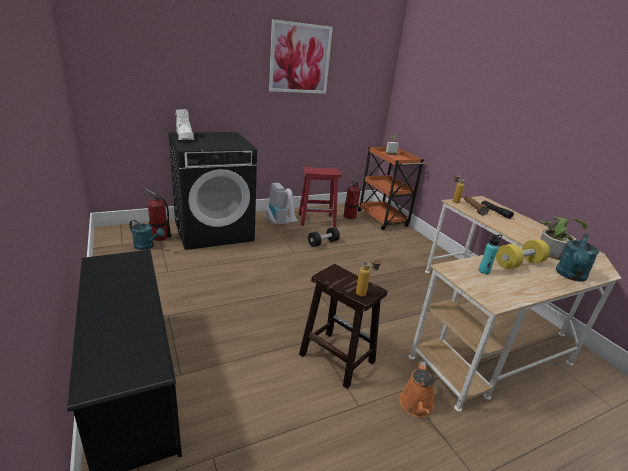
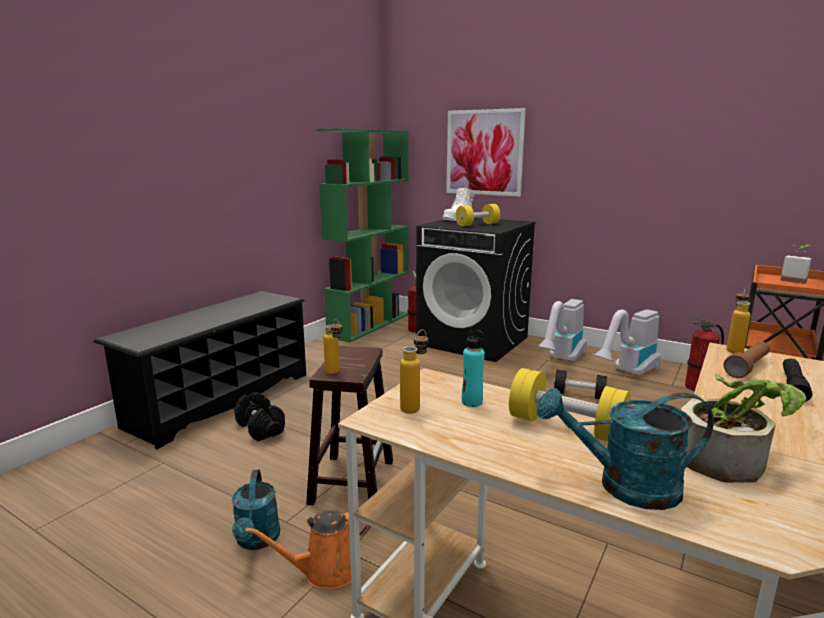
camera: 60 degrees right, 10 degrees down
(112, 248) = (369, 325): none -> green bookcase
(147, 246) = (394, 332): turquoise watering can -> turquoise watering can (257, 541)
(216, 142) = (477, 224): none -> yellow dumbbell
(220, 374) = (261, 428): none -> black dumbbell
(300, 58) = (639, 120): picture -> picture (484, 152)
(317, 220) = (628, 373): red stool -> vacuum cleaner
(483, 286) = (415, 406): none -> bottle

